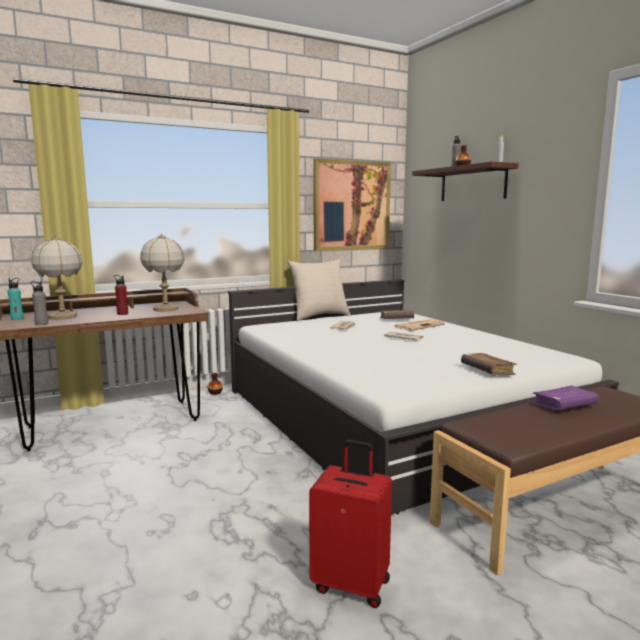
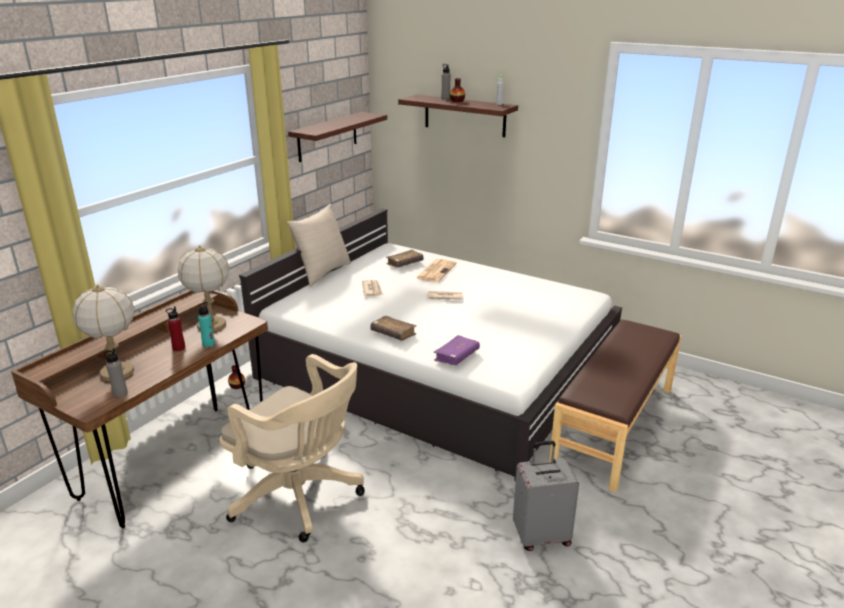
camera: 30 degrees left, 15 degrees up
(17, 319) = (66, 392): turquoise bottle -> turquoise bottle (208, 344)
(165, 470) = (300, 496): none -> beige office chair
(351, 205) = (327, 136): picture -> shelf
(352, 584) = (541, 536): red suitcase -> grey suitcase
(487, 371) = (550, 330): brown book -> brown book (393, 333)
(564, 406) = (617, 352): purple book -> purple book (456, 356)

